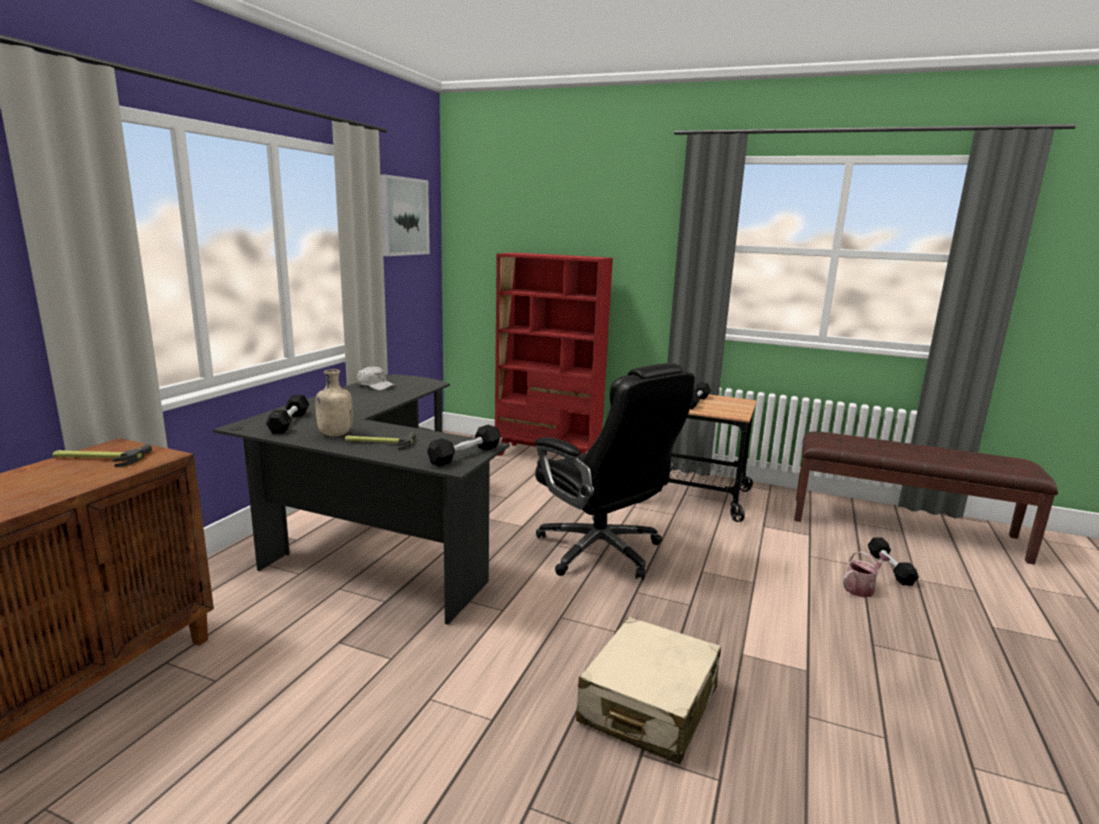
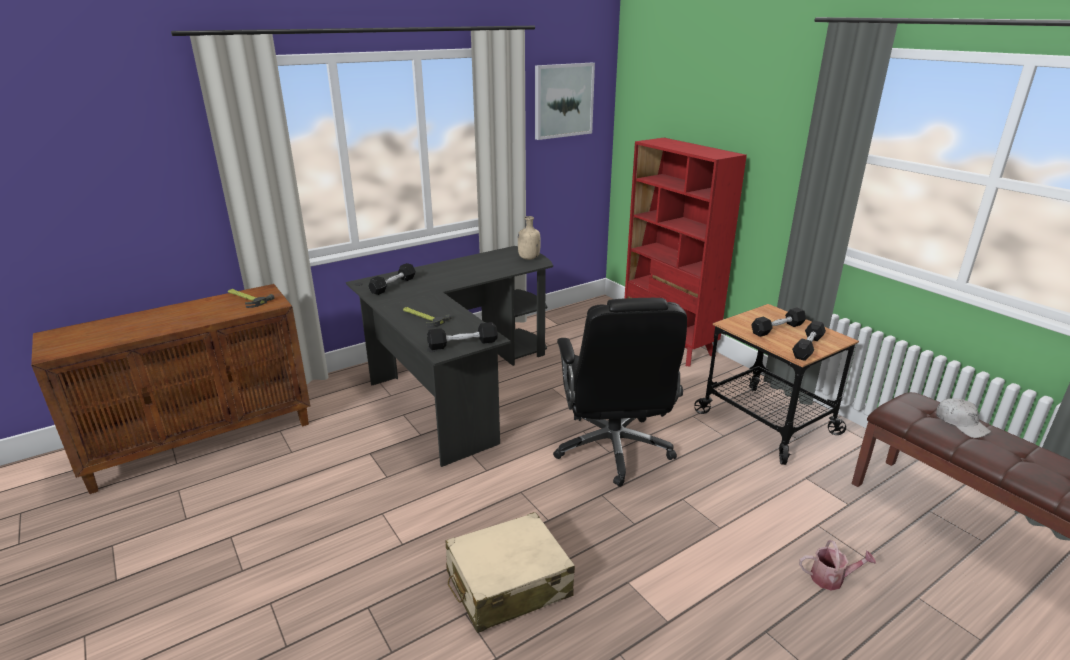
camera: 35 degrees right, 10 degrees up
(335, 434) = (406, 303): beige bottle -> beige bottle (528, 258)
(375, 386) = (493, 258): white cap -> white cap (961, 424)
(890, 568) = (900, 573): black dumbbell -> black dumbbell (807, 347)

